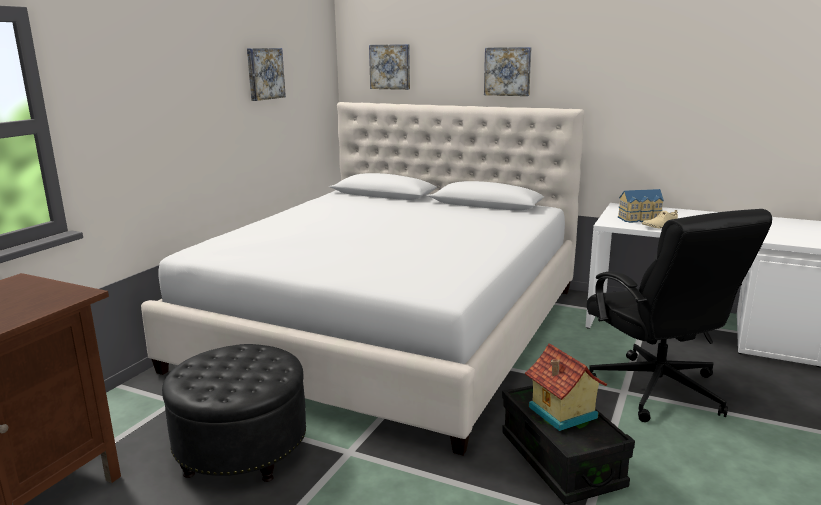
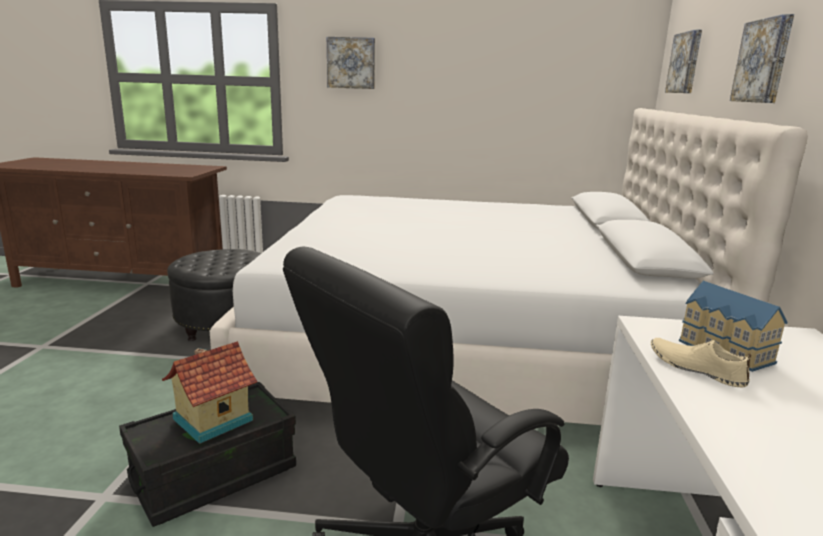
camera: 70 degrees right, 0 degrees up
(264, 73) = (514, 64): picture -> picture (351, 63)

